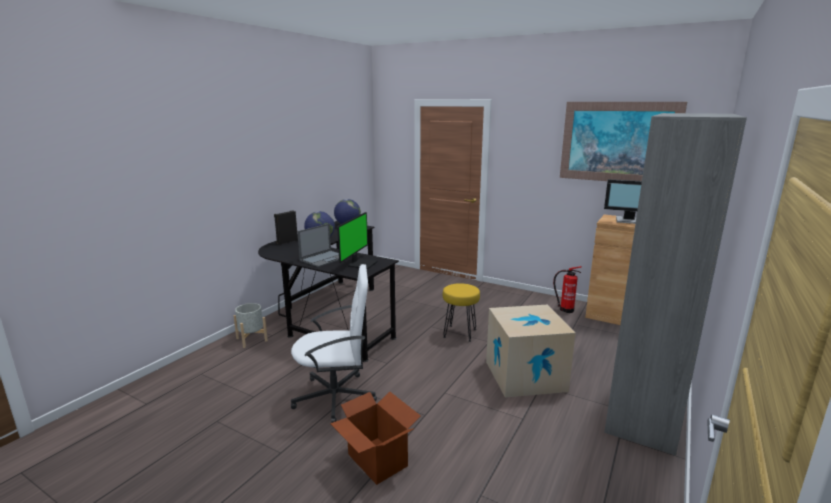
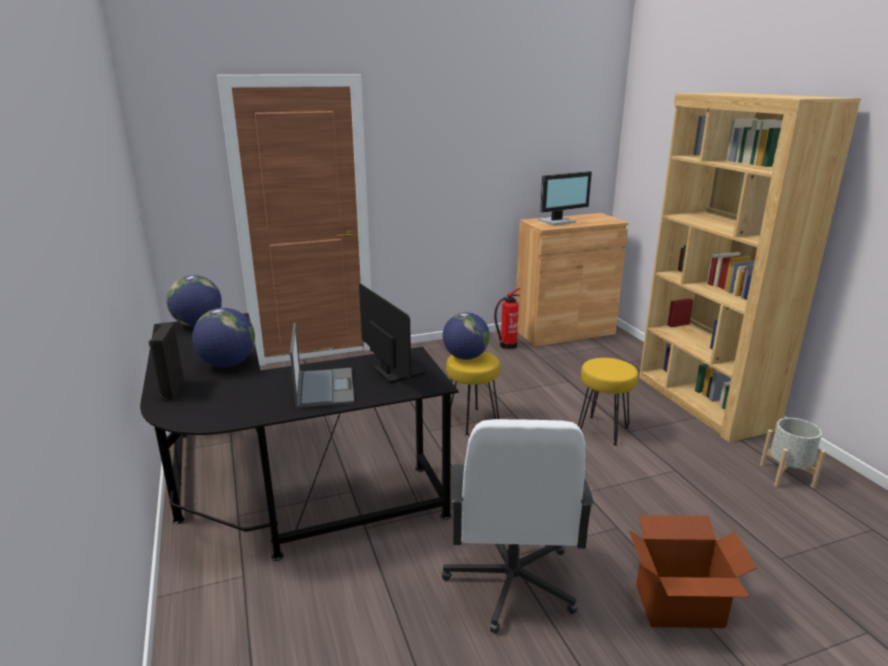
camera: 50 degrees left, 5 degrees up
(251, 339) = (222, 606): grey planter -> grey planter (786, 475)
(336, 397) = (511, 582): white office chair -> white office chair turned 150 degrees clockwise
(459, 286) = (465, 357): none -> globe
(525, 376) = (603, 430): cardboard box -> yellow stool
(618, 142) = (528, 129): picture -> none
(645, 404) = (703, 402): grey bookcase -> brown bookcase

